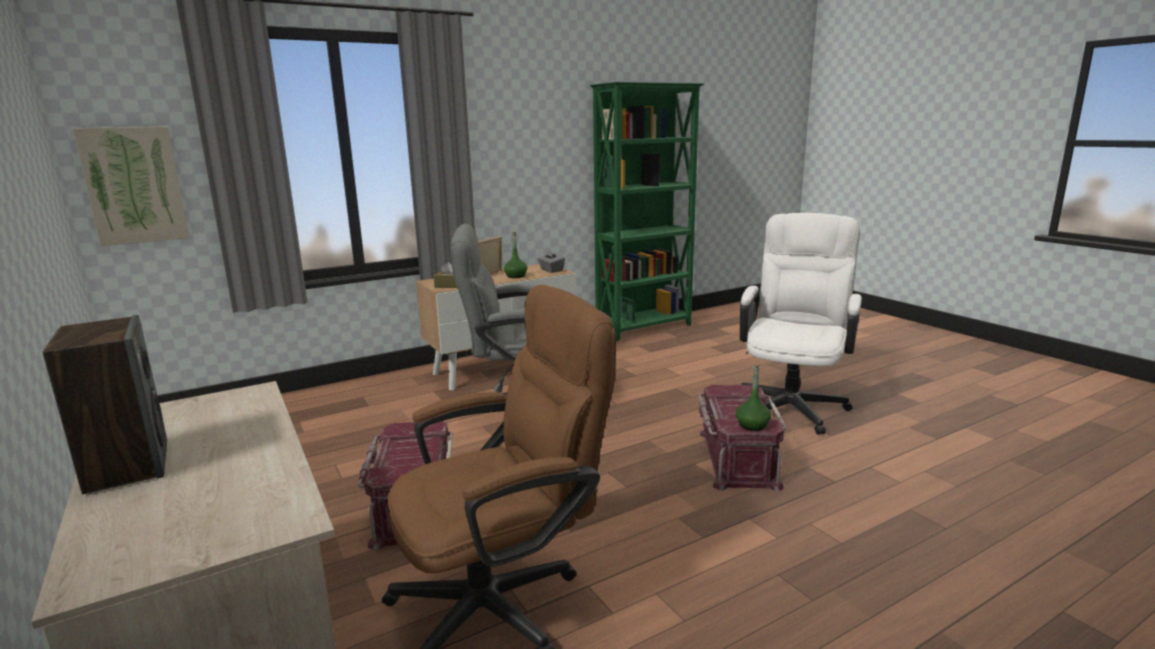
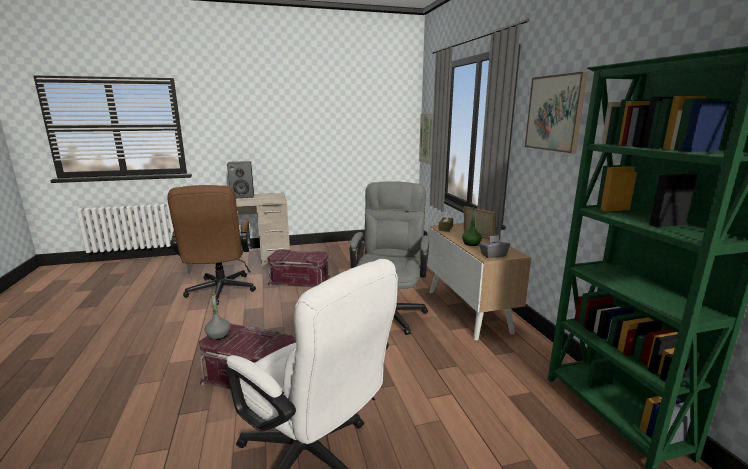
camera: 105 degrees right, 0 degrees up
(510, 119) = (555, 113): none -> picture
(752, 425) = (218, 335): green bottle -> grey bottle

